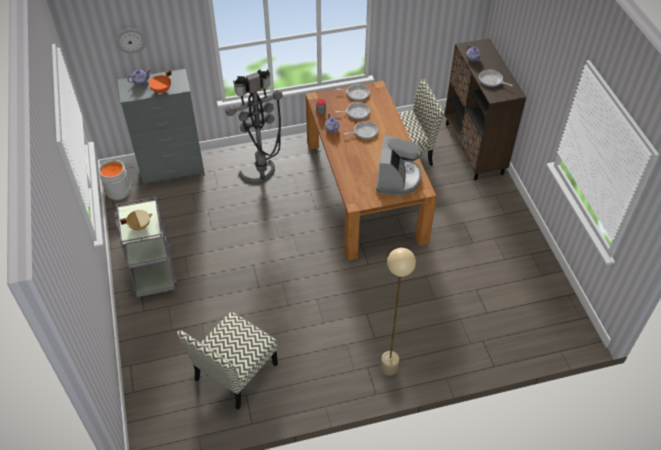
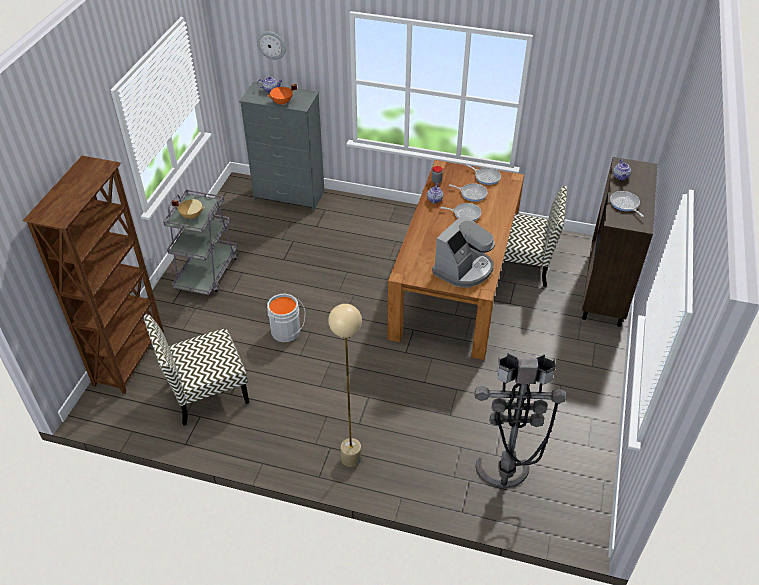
camera: 30 degrees right, 5 degrees down
(119, 191) = (231, 196): grey bucket -> grey bucket (287, 332)
(145, 376) = (130, 357): none -> brown bookcase
(261, 178) = (363, 232): grey floor lamp -> grey floor lamp (503, 481)

